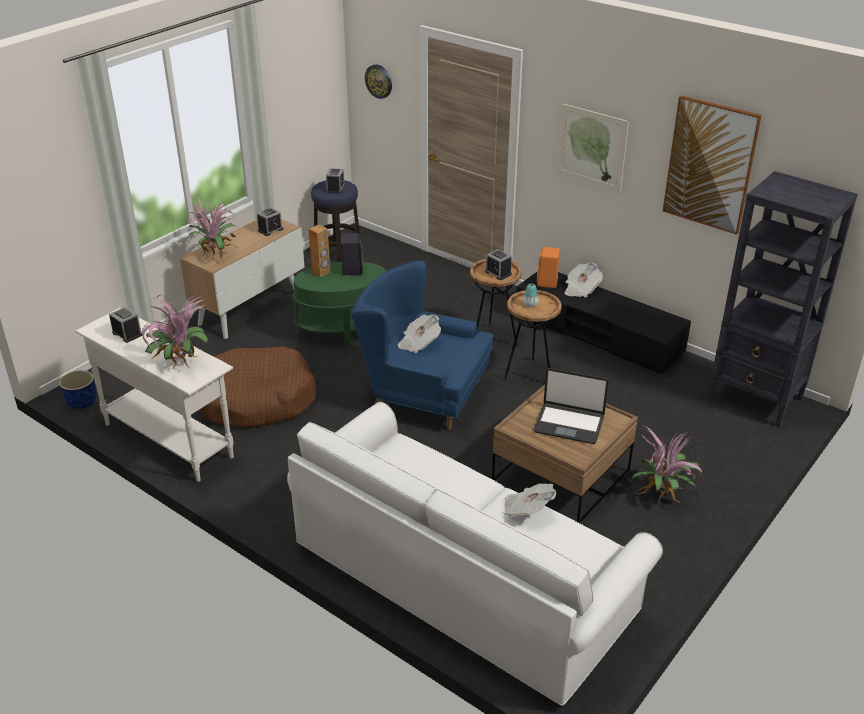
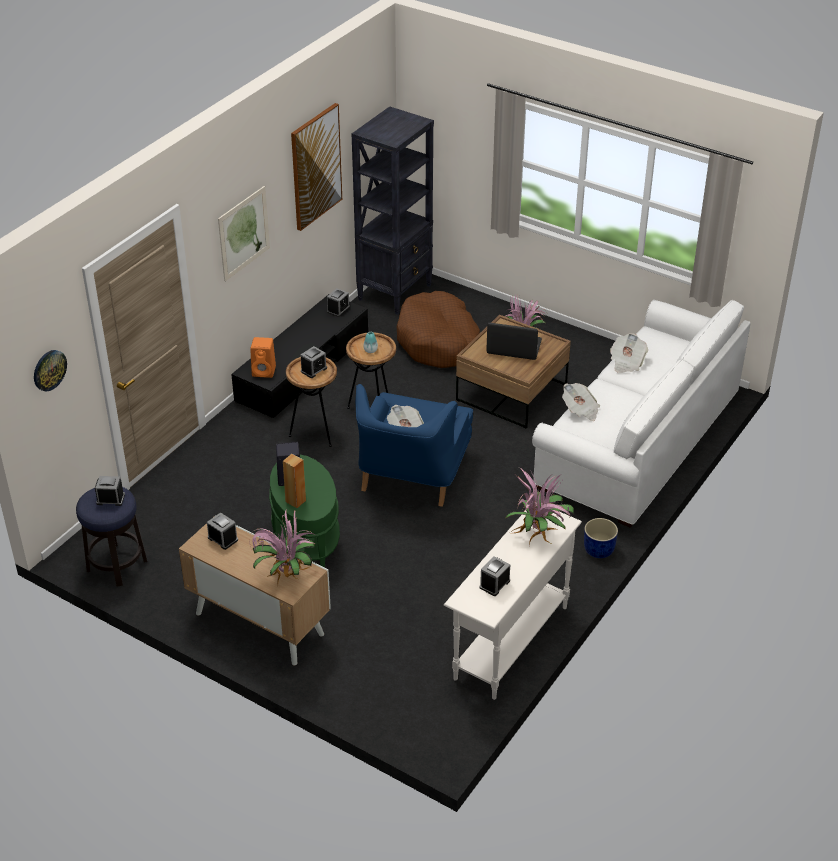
camera: 95 degrees left, 5 degrees up
(81, 402) = (460, 732): blue planter -> blue planter (598, 550)
(256, 400) = (436, 588): brown dog bed -> brown dog bed (438, 342)
(569, 424) = (514, 347): laptop -> laptop turned 90 degrees counterclockwise
(581, 289) = (277, 351): newspaper -> newspaper (580, 410)
(660, 325) = (338, 309): none -> alarm clock

